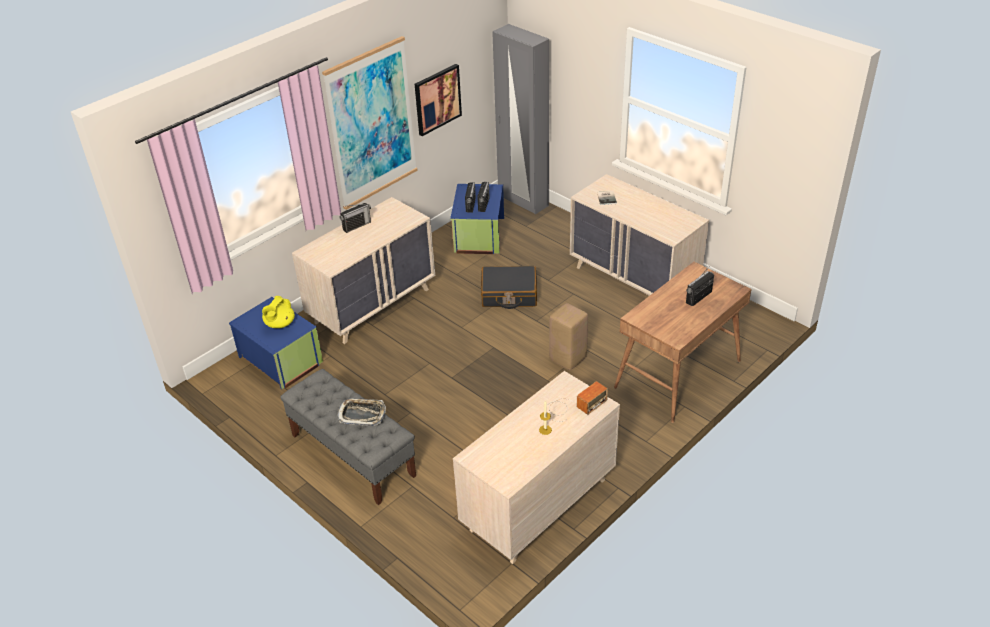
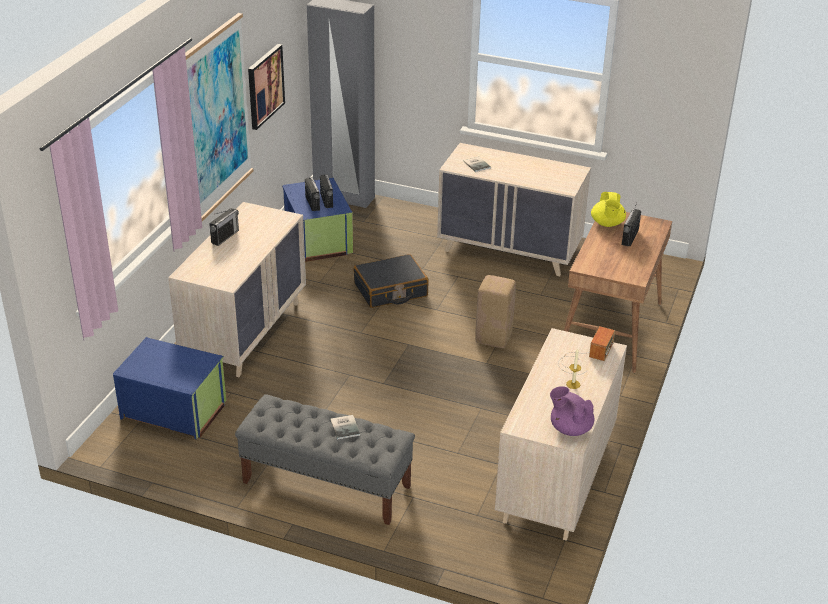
camera: 25 degrees left, 5 degrees down
(279, 324) = (177, 362): yellow teapot -> yellow teapot (607, 224)
(362, 414) = (346, 427): tray -> book
(513, 471) = (570, 428): none -> purple teapot

